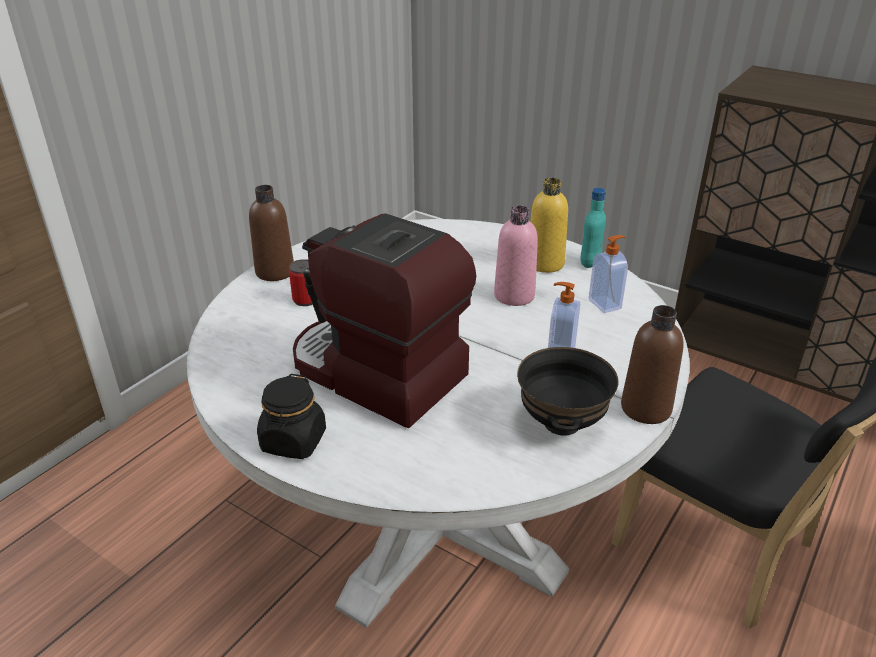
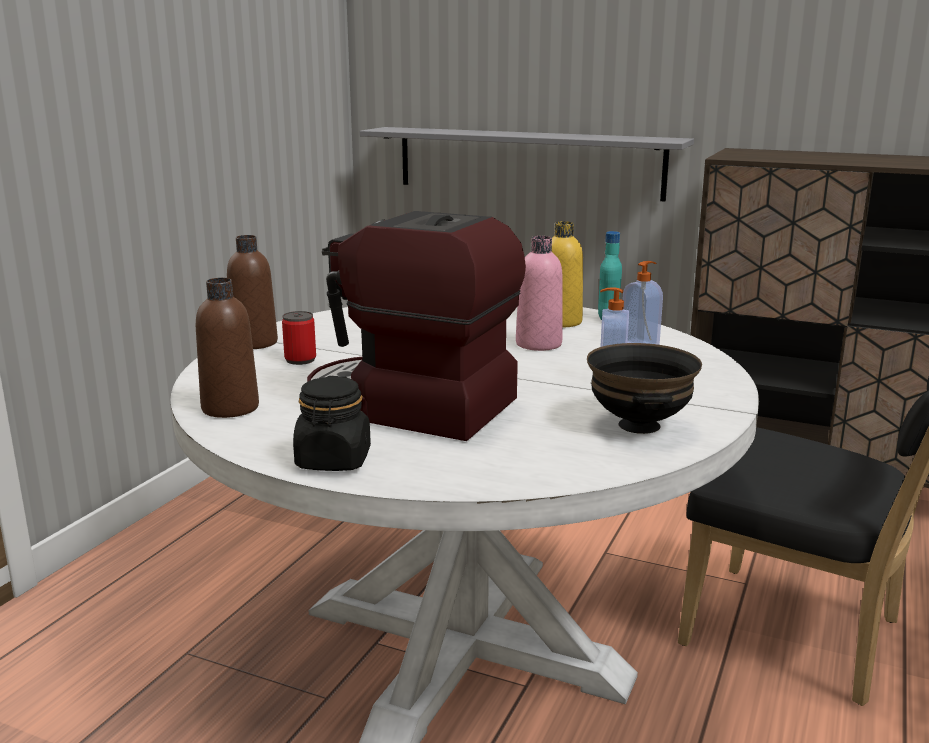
camera: 10 degrees left, 15 degrees down
(565, 56) = (527, 162): none -> grey shelf
(646, 408) = (724, 409): brown bottle -> brown bottle (230, 408)

